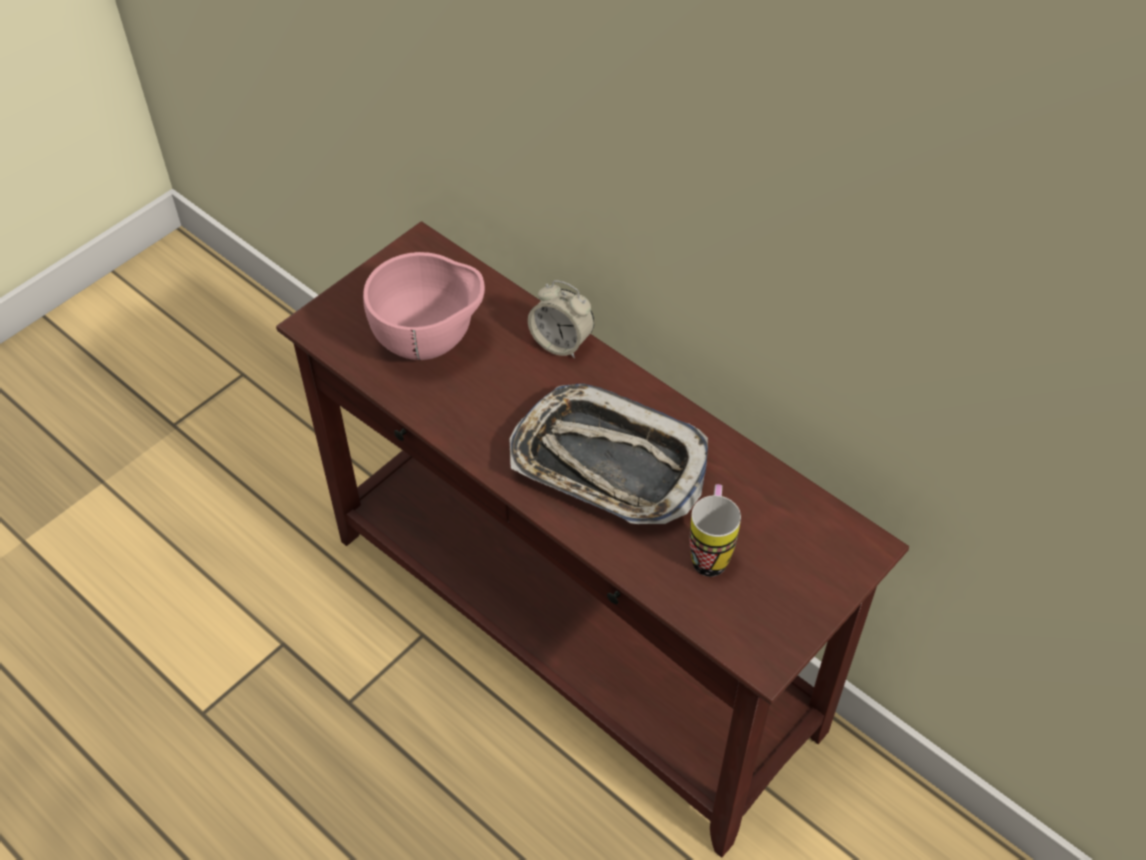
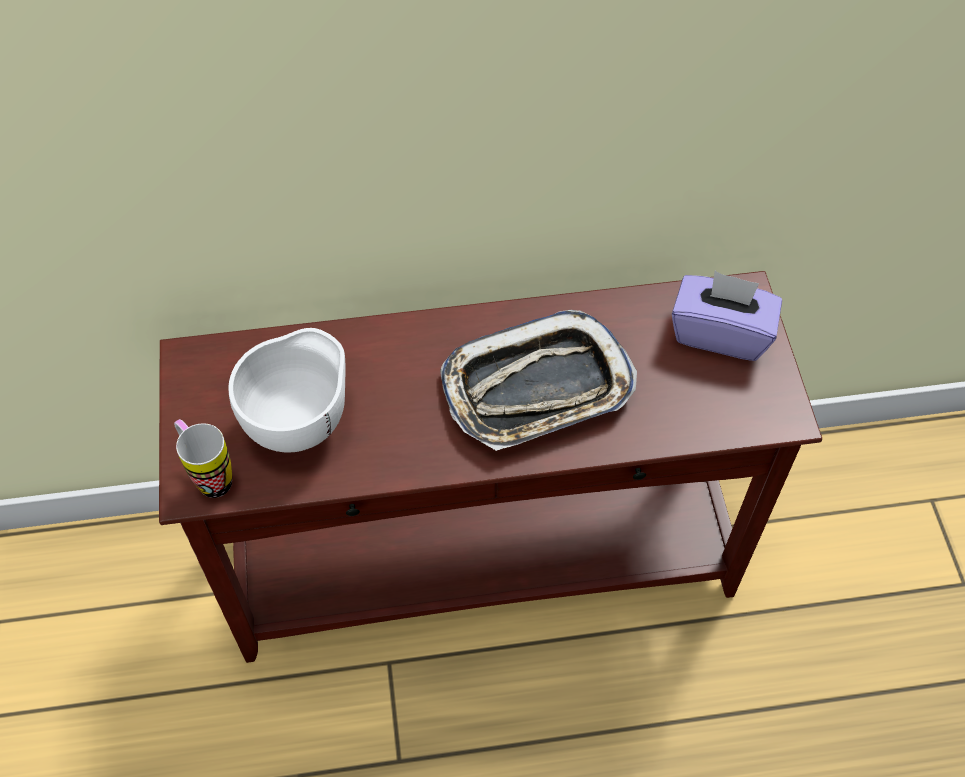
camera: 50 degrees left, 5 degrees up
(430, 343) = (301, 422): pink bowl -> white bowl
(561, 343) = (392, 336): alarm clock -> none
(710, 552) = (672, 383): mug -> mug (209, 476)
(801, 554) = (720, 333): none -> purple tissue box

